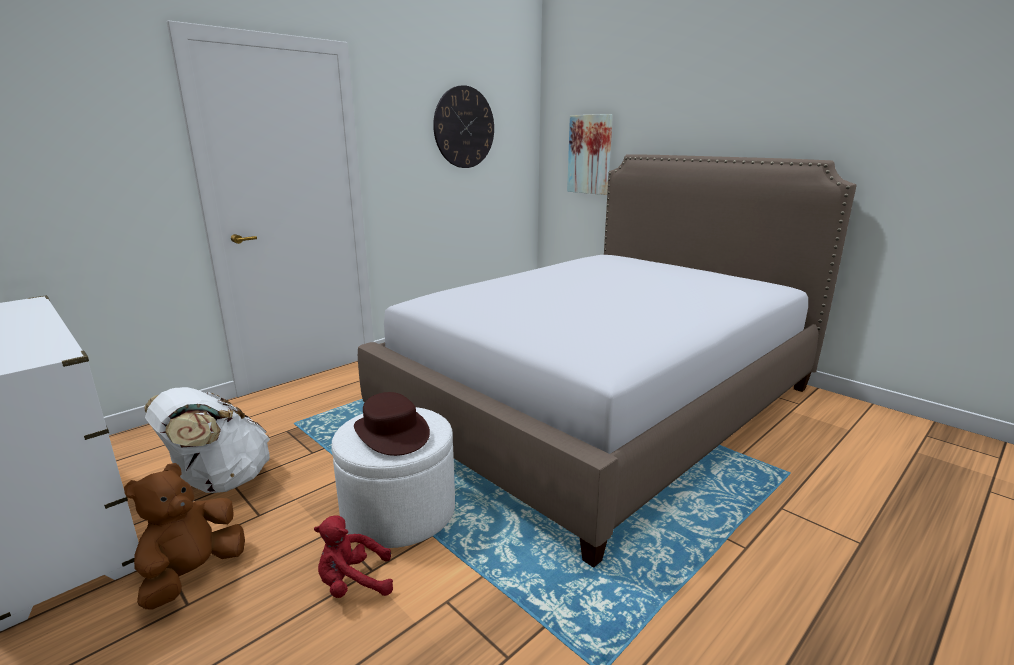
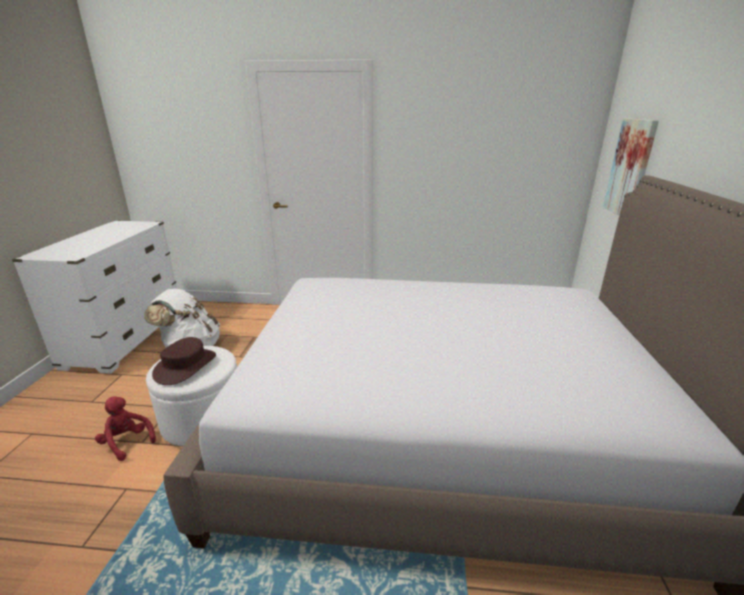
camera: 50 degrees right, 5 degrees up
(193, 574) = (113, 389): brown plush toy -> none
(464, 127) = (491, 130): wall clock -> none

